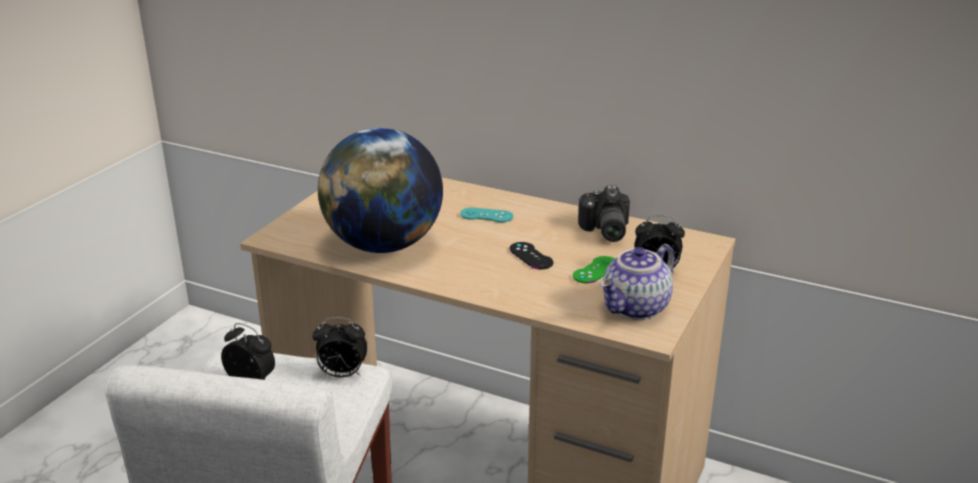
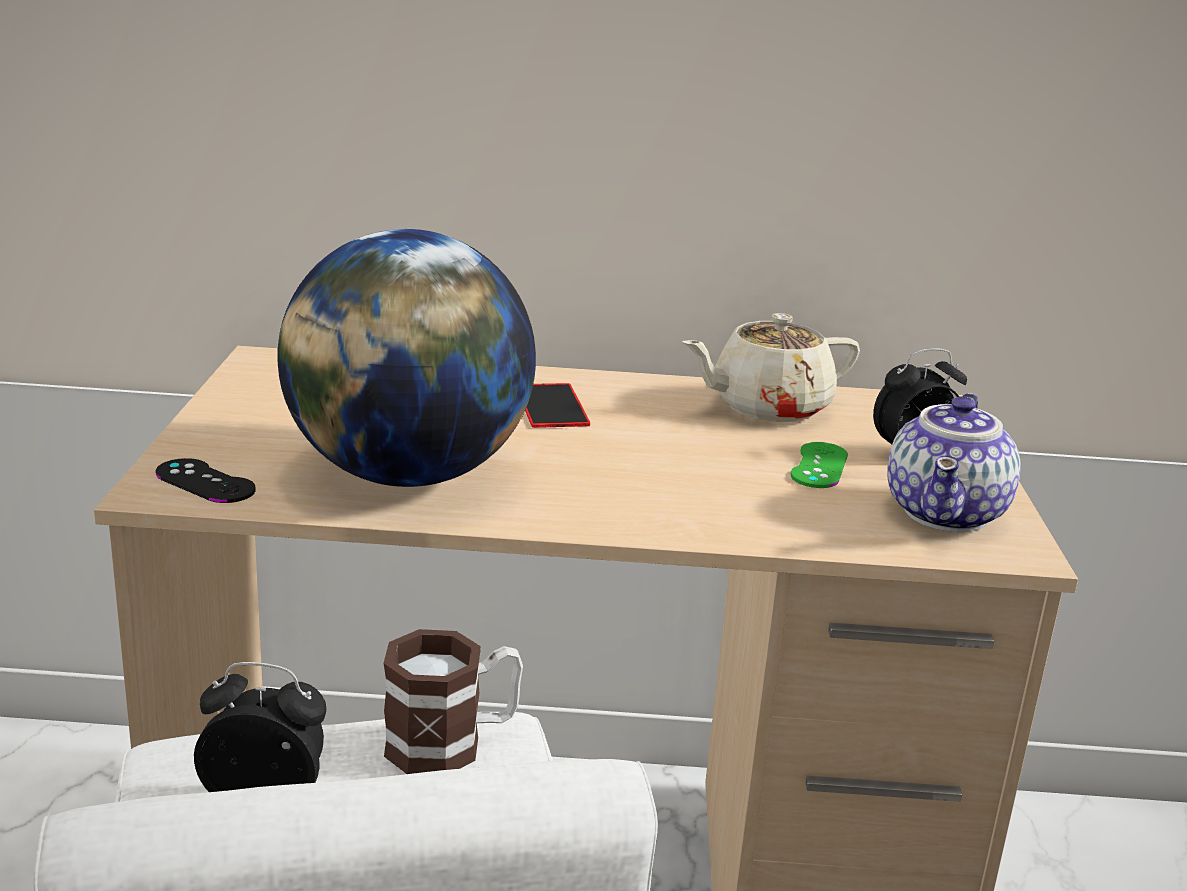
camera: 25 degrees left, 5 degrees down
(342, 375) = (453, 742): alarm clock -> mug
(486, 215) = (551, 406): turquoise game controller -> phone
(531, 256) = (691, 458): black game controller -> black game controller (205, 482)
(603, 231) = (767, 407): camera -> beige teapot

